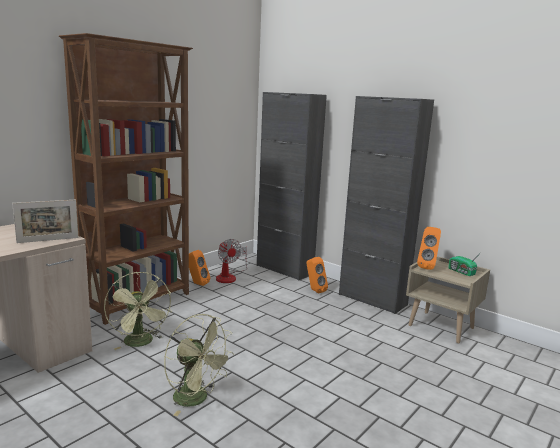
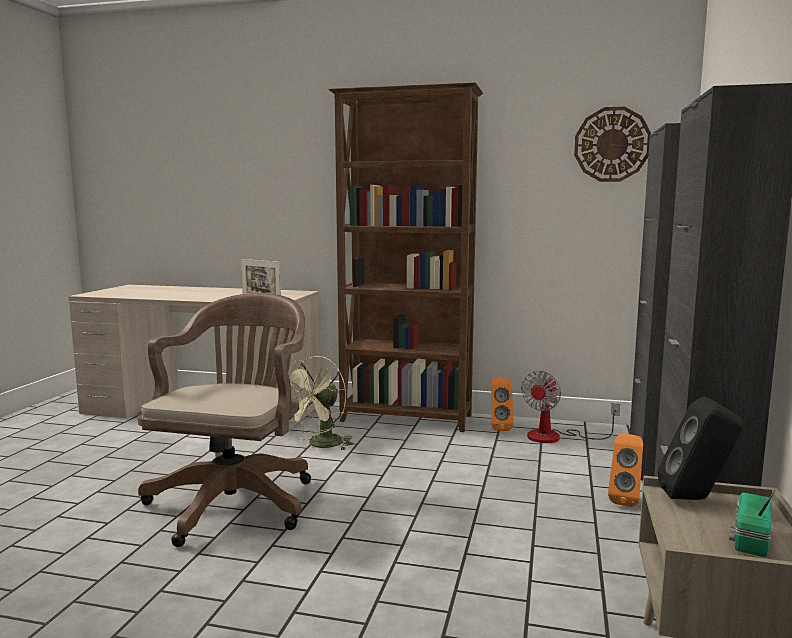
camera: 65 degrees right, 5 degrees down
(197, 399) = (235, 500): green fan -> brown office chair
(227, 92) = (612, 144): none -> wall clock
(427, 267) = (696, 499): orange speaker -> black speaker

